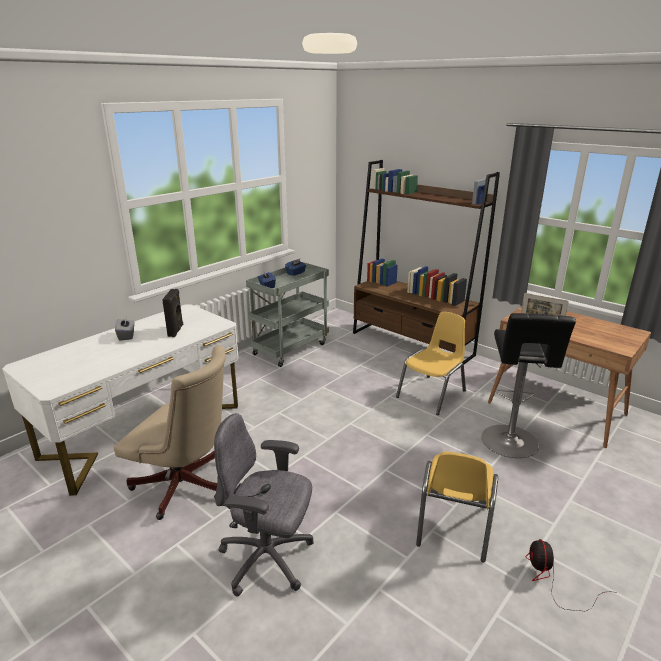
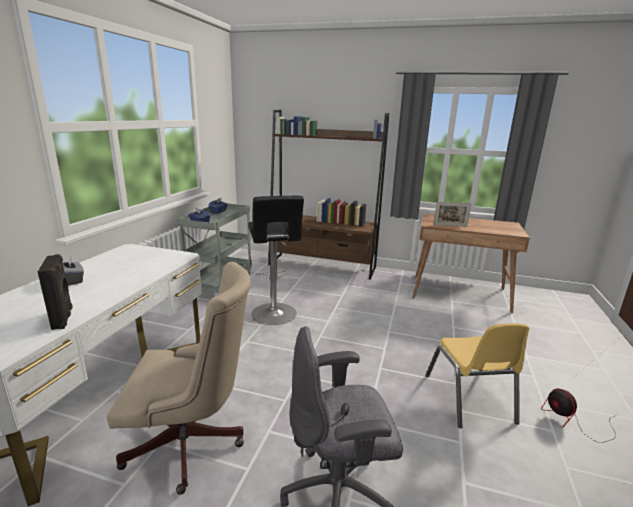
camera: 25 degrees left, 5 degrees down
(176, 331) = (134, 268): black speaker -> black speaker (63, 318)
(432, 394) = (367, 300): yellow chair -> none
(510, 443) = (452, 324): black stool -> black stool (274, 315)

